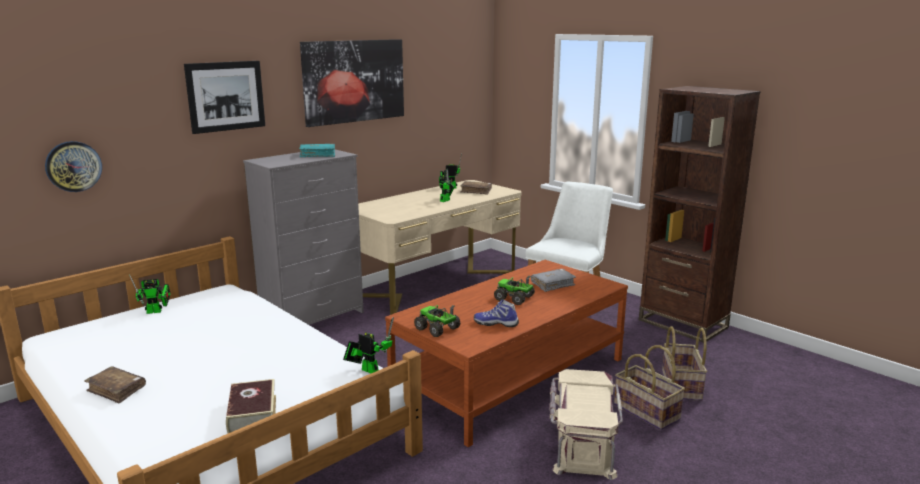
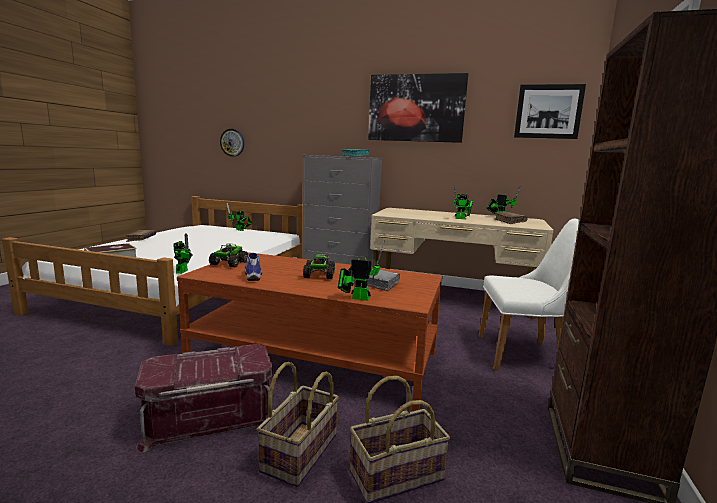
camera: 60 degrees right, 5 degrees down
(226, 96) = (315, 111): picture -> picture (548, 111)
(581, 442) = (209, 416): beige storage box -> red storage box
(586, 297) = (357, 298): none -> toy robot

